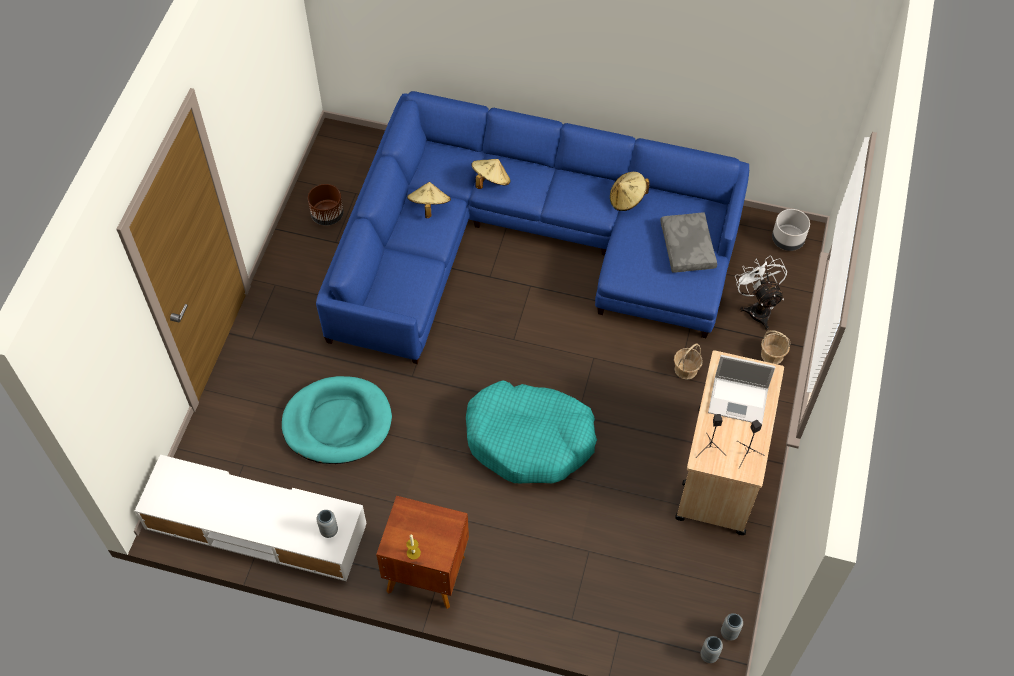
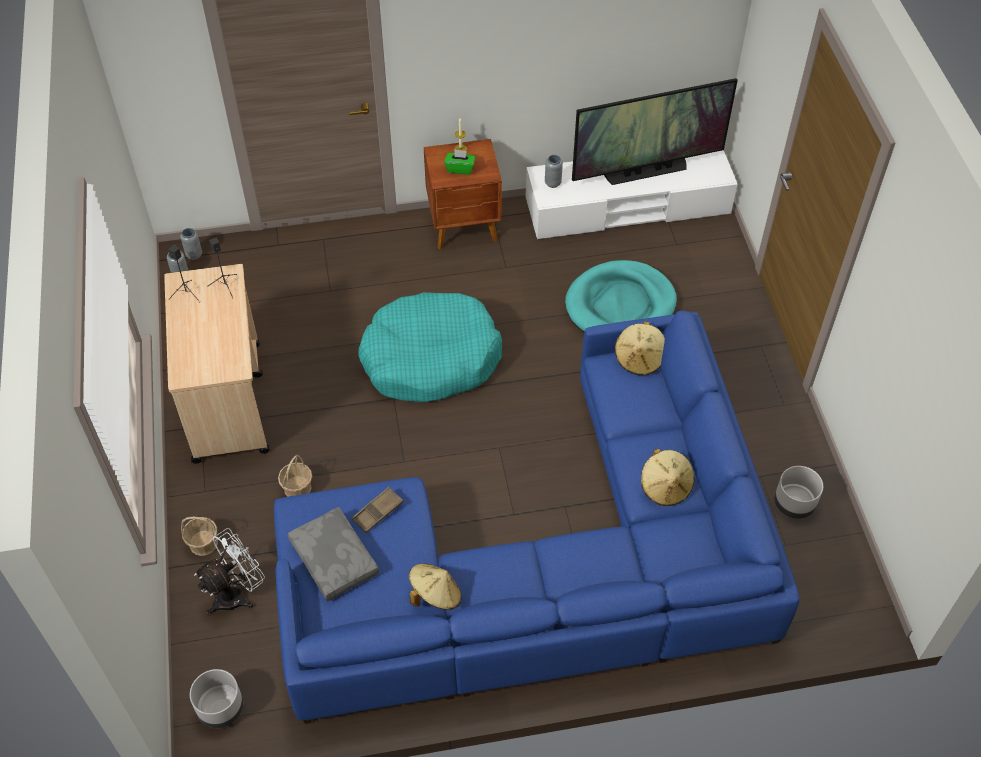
camera: 155 degrees right, 5 degrees down
(231, 506) = (646, 171): none -> television
(327, 215) = (793, 503): brown planter -> grey planter
(427, 527) = (460, 168): none -> green tissue box
(490, 181) = (615, 549): beige hat -> beige hat (639, 359)
(643, 266) = (378, 512): none -> brown tray
(739, 400) = (208, 339): laptop -> none
(757, 308) = (236, 594): white fan -> white fan turned 90 degrees counterclockwise

